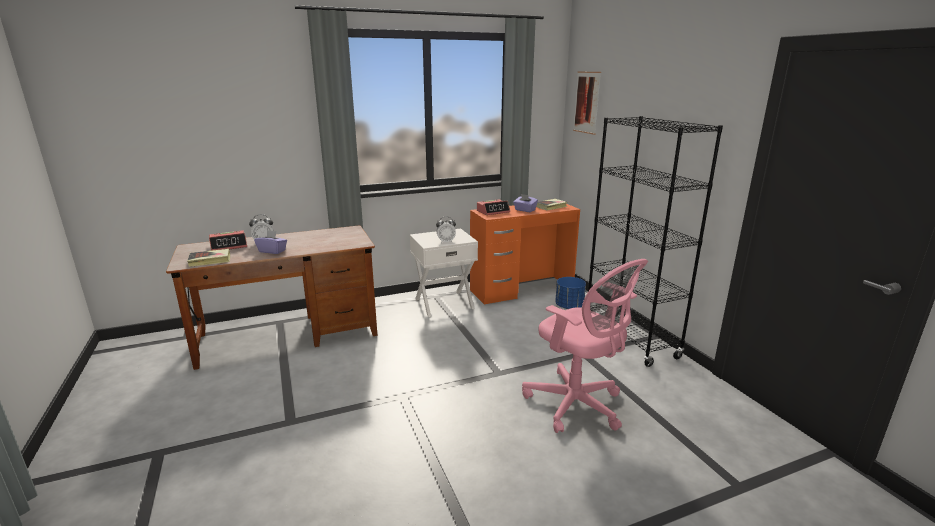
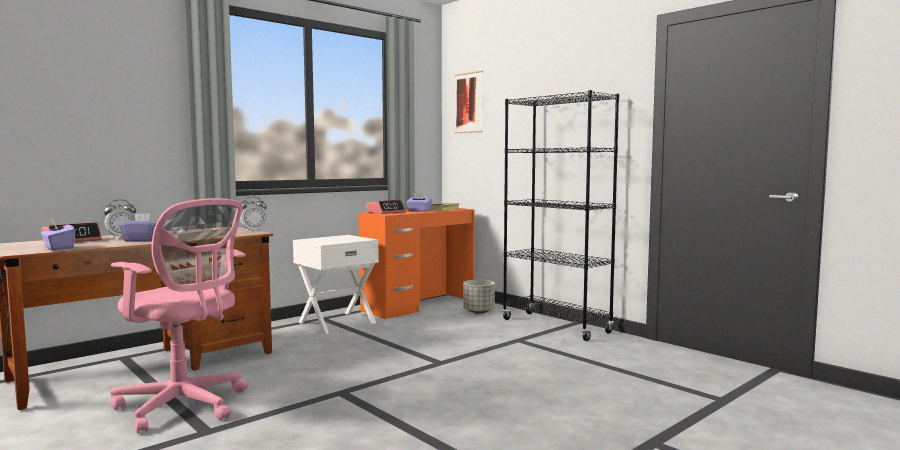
camera: 20 degrees left, 15 degrees down
(210, 260) = (58, 248): book -> purple tissue box
(446, 242) = (342, 241): alarm clock -> alarm clock (253, 231)
(569, 307) = (478, 312): blue planter -> grey planter
(577, 405) = (539, 373): pink office chair -> pink office chair (184, 406)

